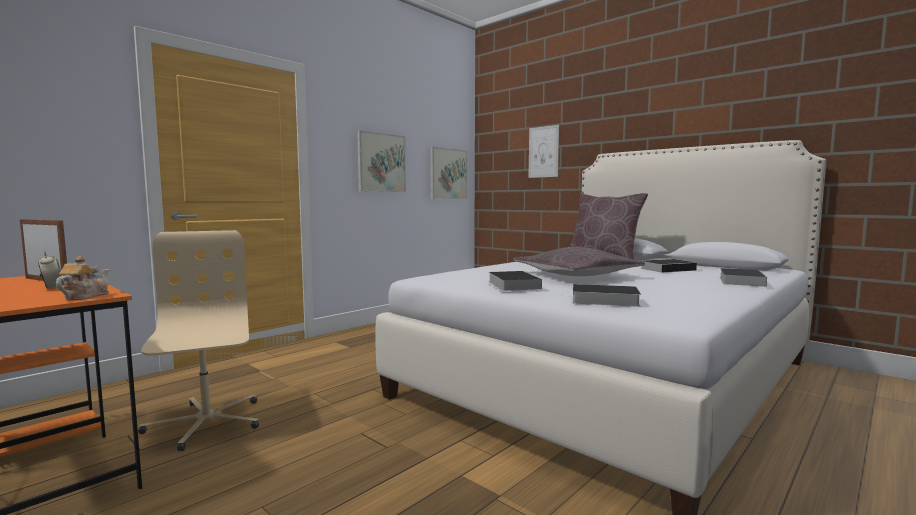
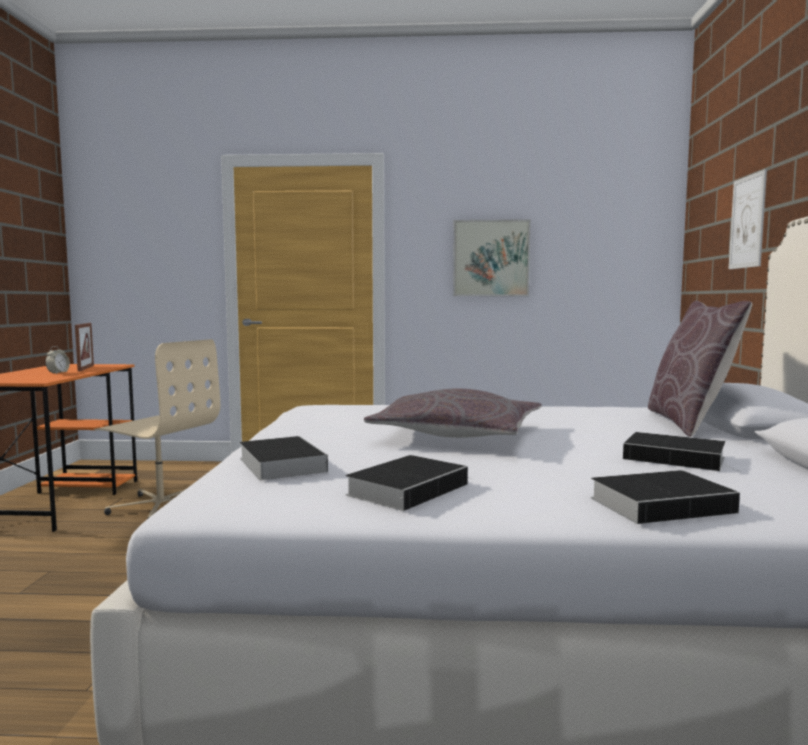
camera: 50 degrees right, 0 degrees up
(85, 296) = (31, 380): teapot -> none
(205, 423) = (161, 506): beige office chair -> beige office chair turned 90 degrees clockwise
(448, 174) = (618, 267): picture -> none
(512, 284) = (316, 427): book -> book (409, 488)

